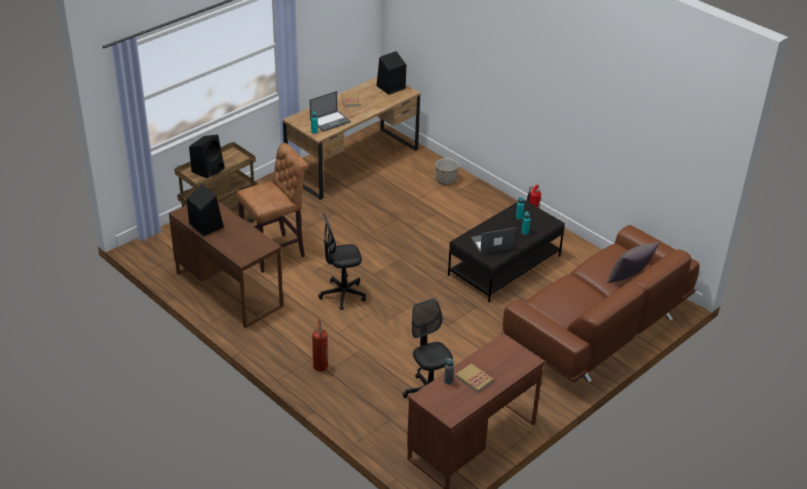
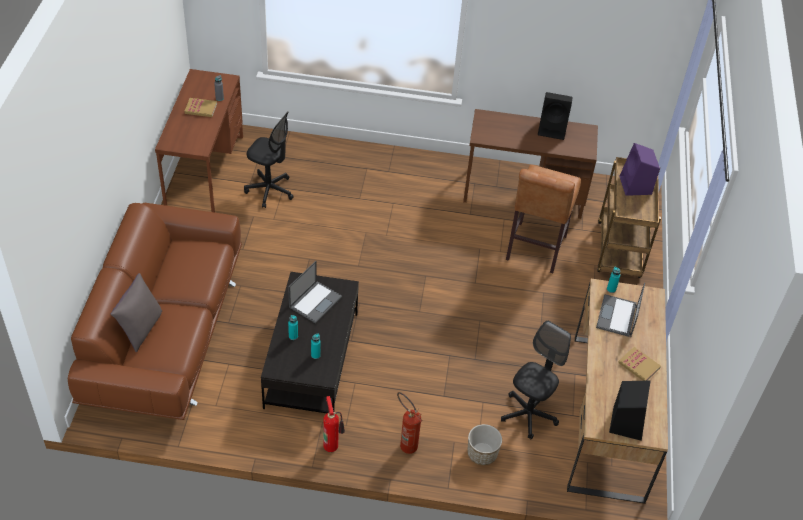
camera: 140 degrees right, 10 degrees up
(208, 170) = (636, 186): black speaker -> purple speaker
(320, 369) = (372, 167): fire extinguisher -> fire extinguisher (405, 443)
(342, 295) = (428, 239): black office chair -> black office chair (528, 415)

